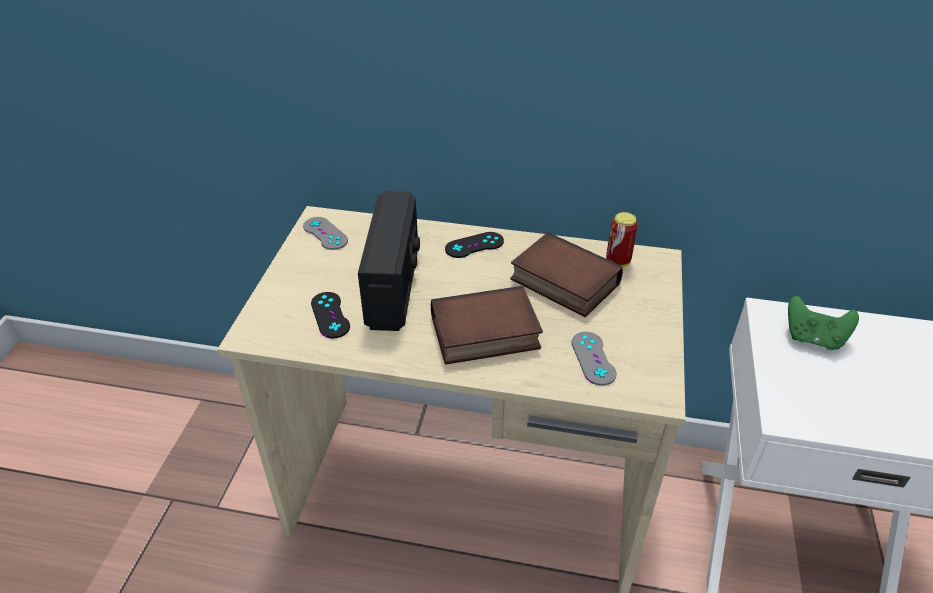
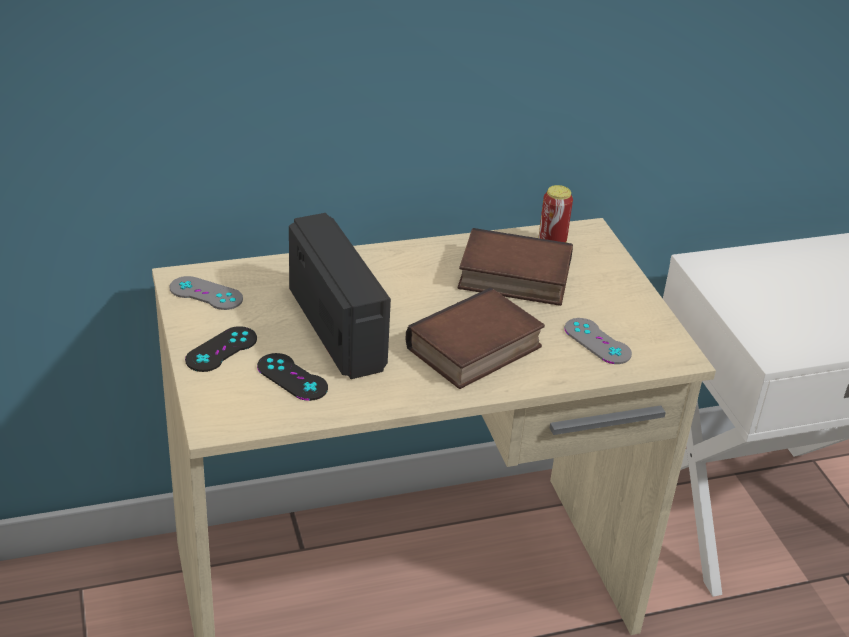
camera: 30 degrees left, 5 degrees down
(474, 245) = (391, 264): black game controller -> black game controller (221, 349)
(813, 338) = (754, 277): green game controller -> none

